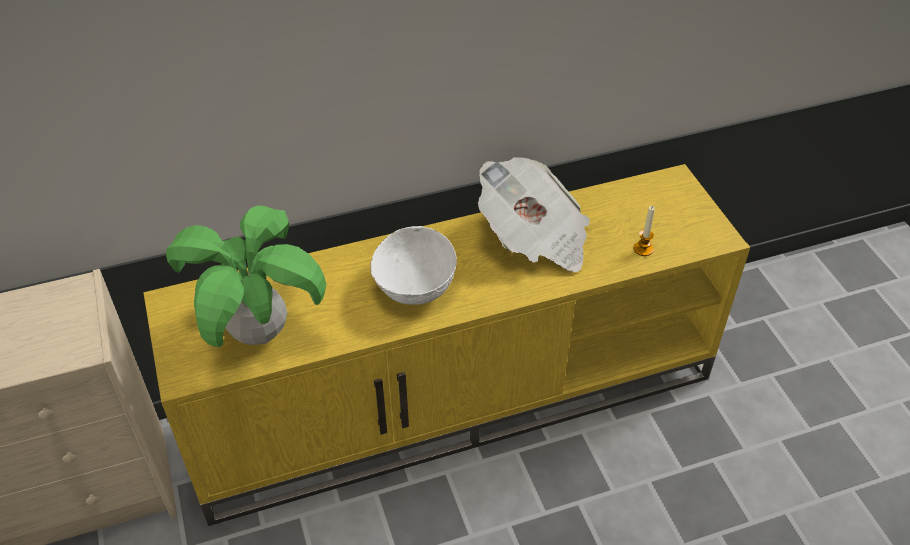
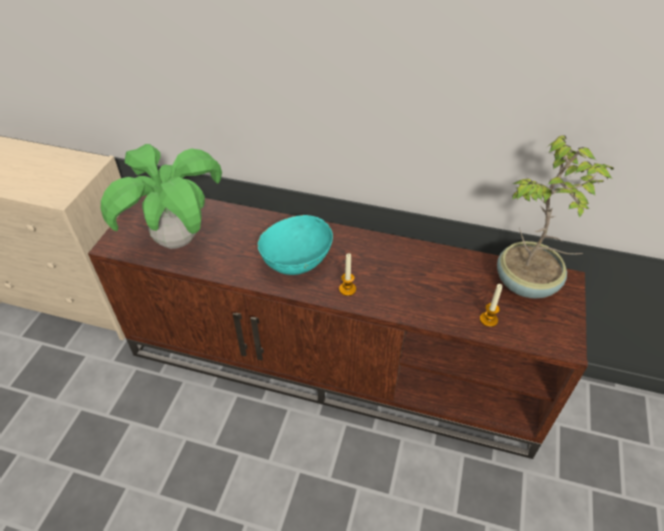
camera: 35 degrees right, 0 degrees up
(414, 284) = (296, 259): white bowl -> turquoise bowl
(455, 397) = (335, 363): yellow tv stand -> brown tv stand
(493, 288) = (347, 289): none -> candle
(534, 238) = (409, 269): newspaper -> none
(648, 199) = (527, 284): none -> potted plant

